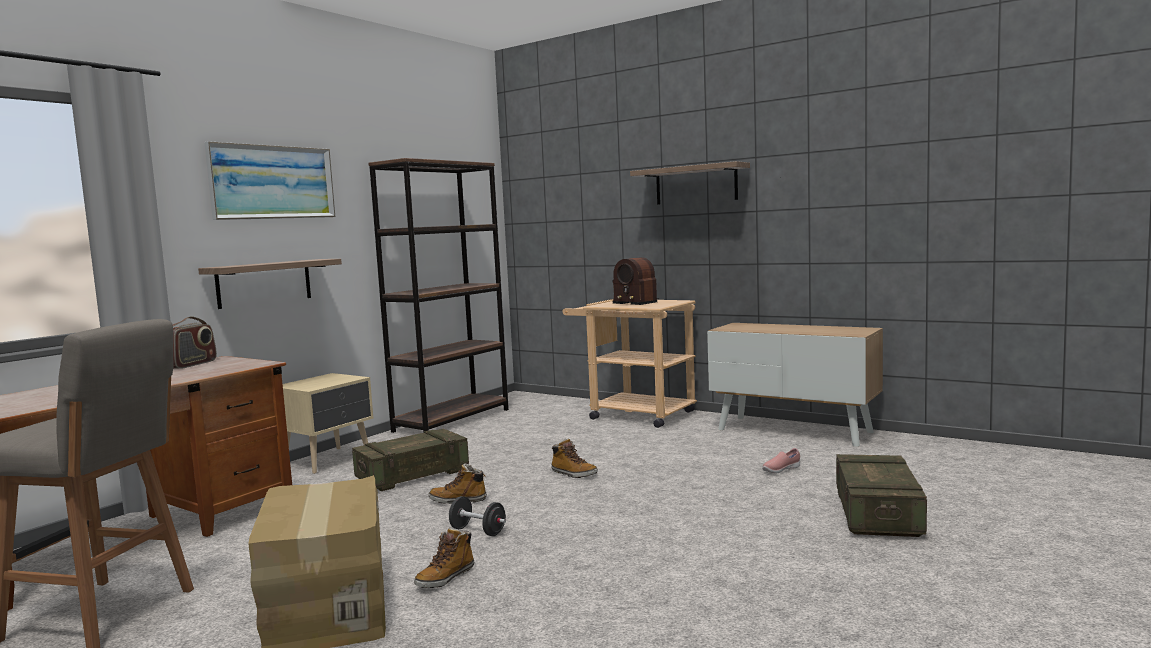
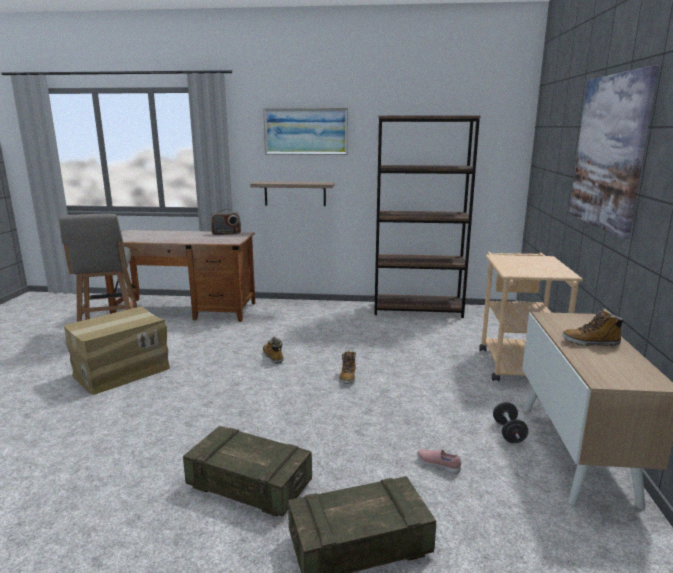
camera: 60 degrees right, 10 degrees up
(329, 460) = (312, 306): beige nightstand -> none
(412, 475) = (305, 333): crate -> crate (249, 485)
(445, 578) = (162, 388): boot -> boot (590, 343)
(478, 531) = (229, 377): black dumbbell -> black dumbbell (508, 433)
(636, 303) = (530, 263): radio -> none
(696, 184) = (609, 152): shelf -> picture

